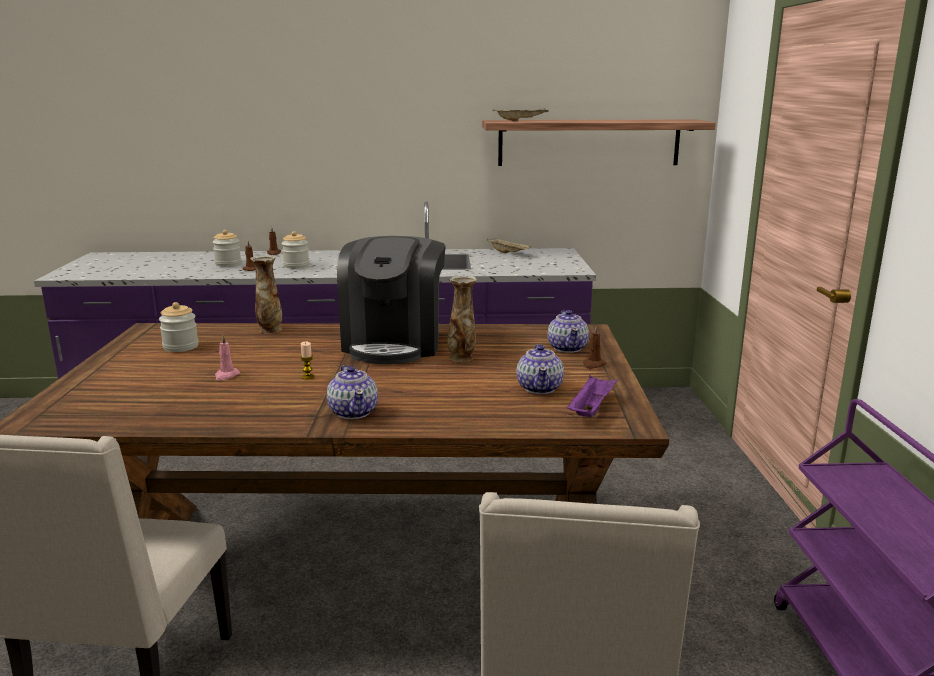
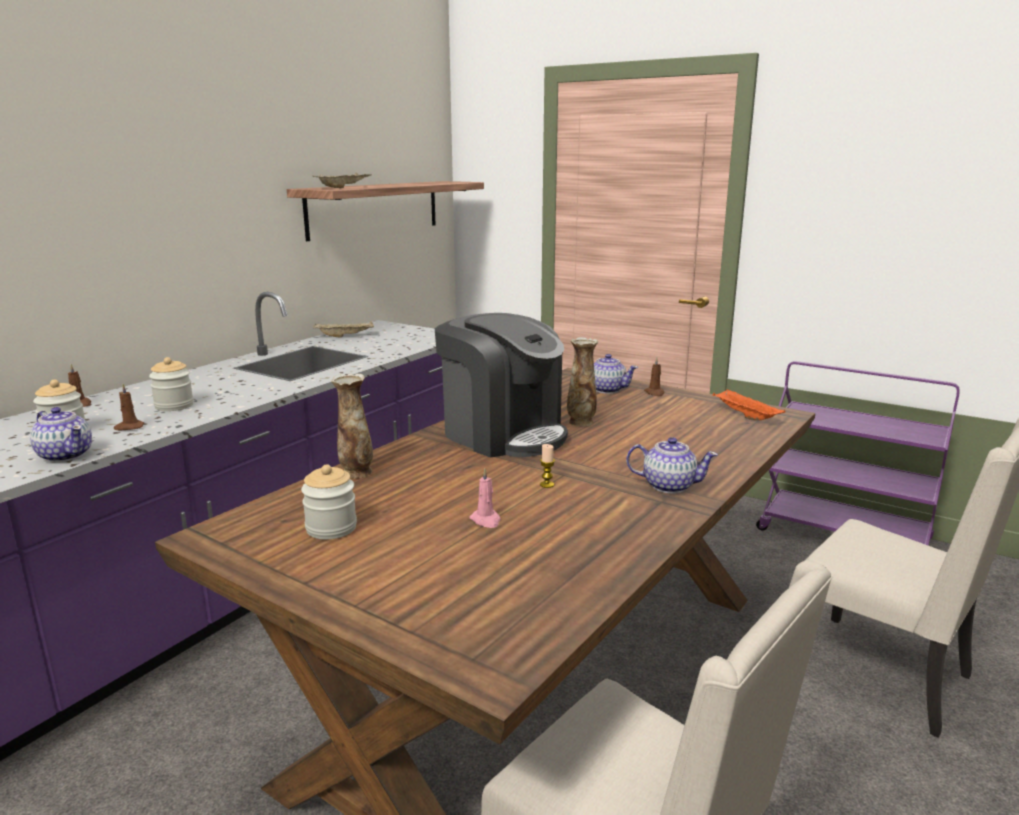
camera: 55 degrees left, 0 degrees up
(540, 388) = (685, 417): teapot -> teapot (65, 455)
(591, 409) = (744, 416): purple tray -> orange tray

